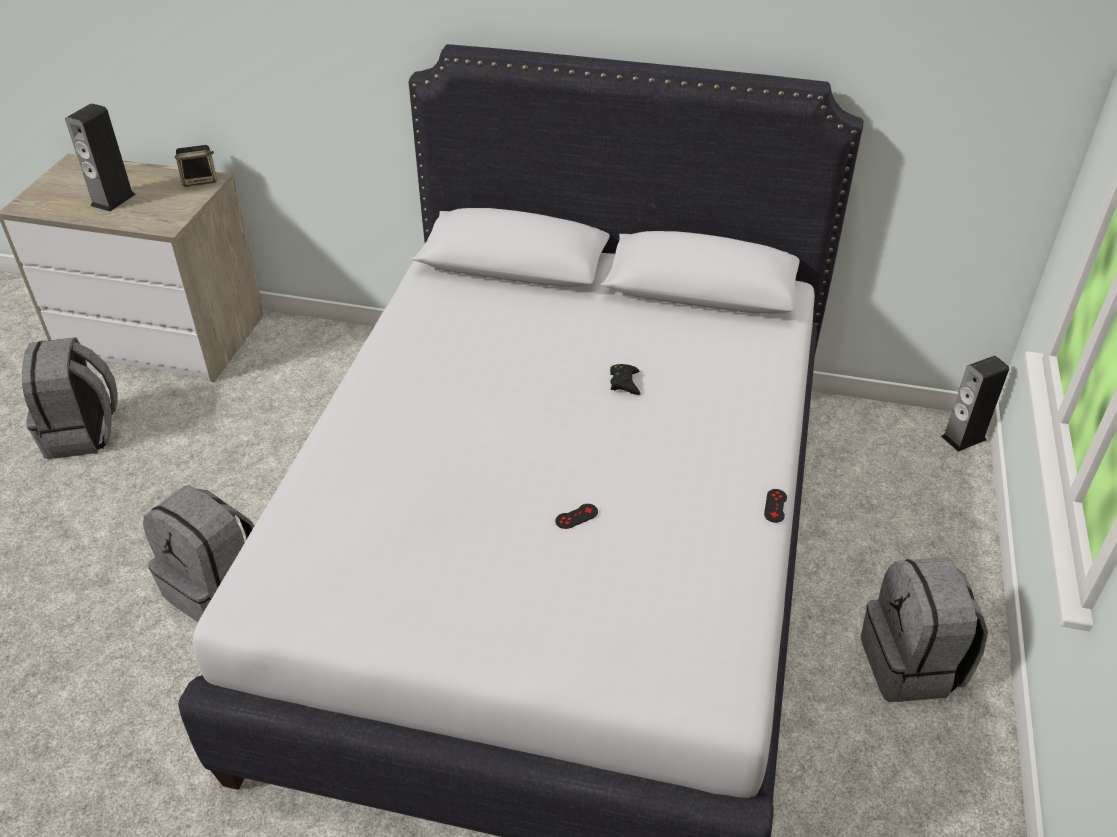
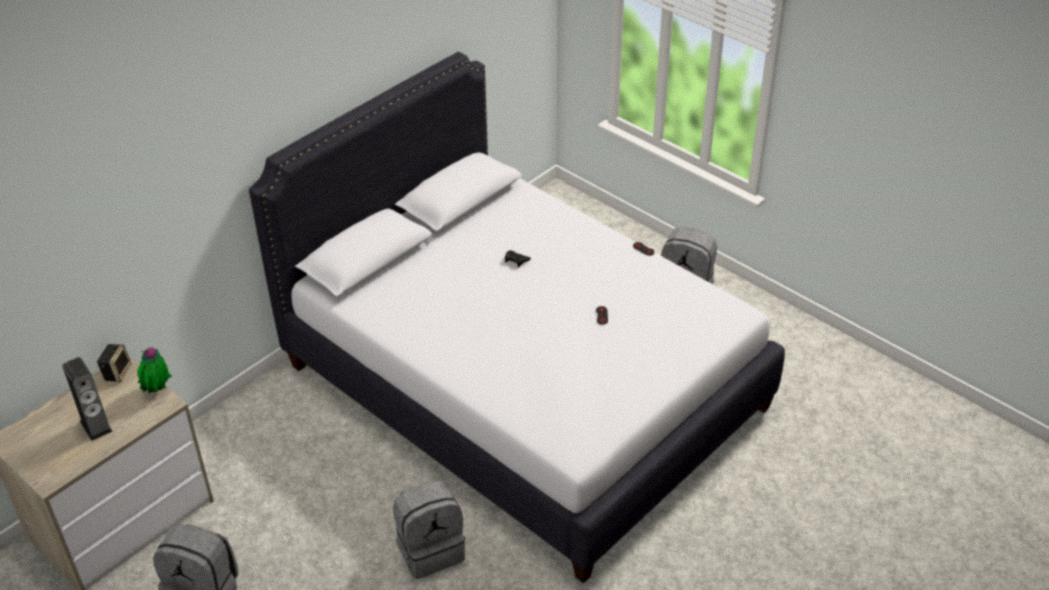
camera: 60 degrees left, 0 degrees up
(183, 213) = (158, 391): none -> potted plant
(963, 438) = (563, 194): speaker -> none

